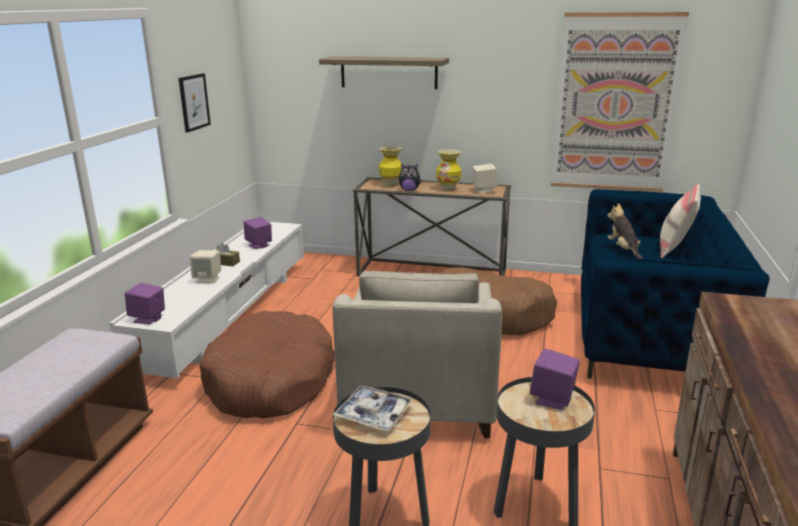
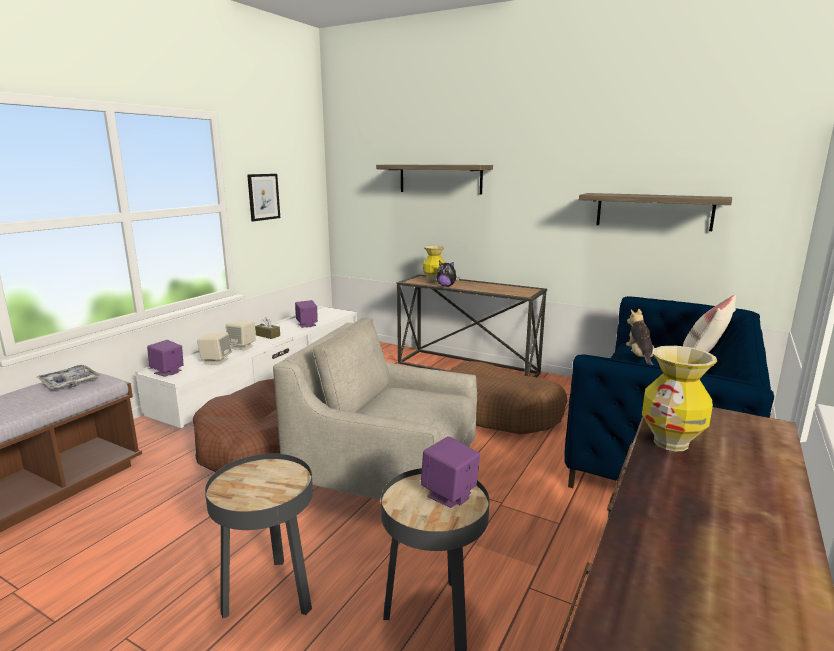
camera: 15 degrees right, 5 degrees down
(374, 414) = (256, 480): tray -> tray (69, 382)
(420, 392) = (387, 474): beige armchair -> beige armchair turned 90 degrees clockwise
(448, 189) = (483, 287): vase -> vase (671, 443)
(483, 190) = (516, 291): beige speaker -> beige speaker (216, 361)
(614, 104) = (653, 211): picture -> shelf

